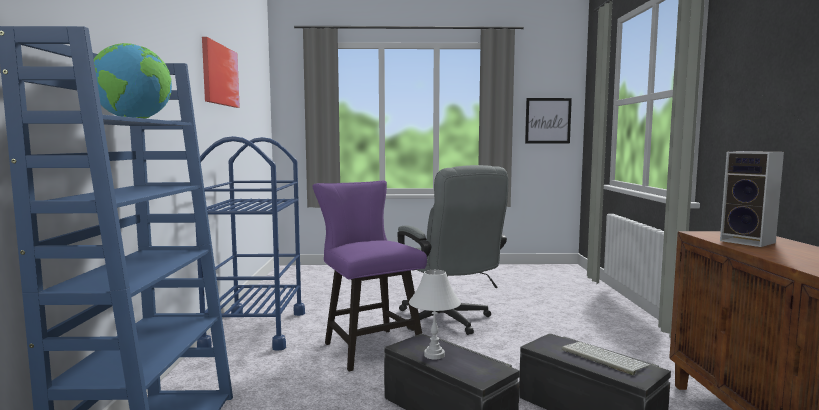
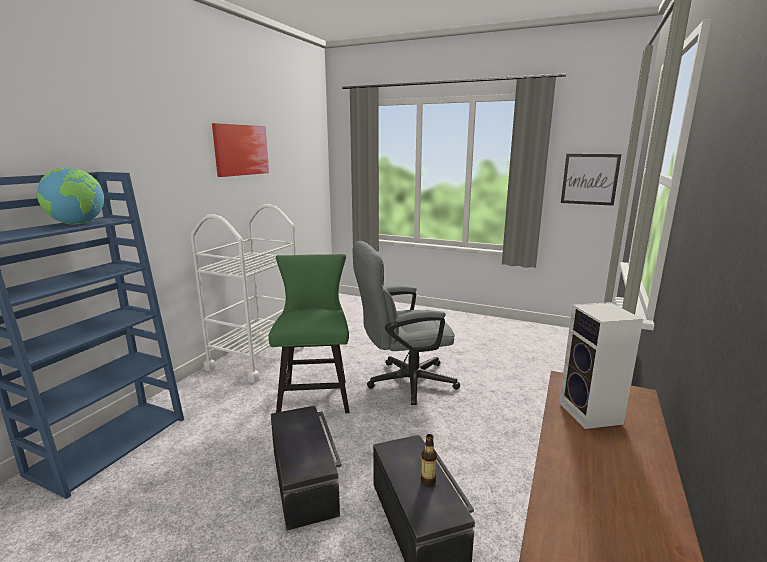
camera: 25 degrees right, 10 degrees up
(255, 330) = (256, 358): blue cart -> white cart
(368, 346) = (315, 394): purple chair -> green chair
(434, 355) = (294, 434): white table lamp -> none
(448, 321) = (403, 382): grey office chair -> grey office chair turned 75 degrees clockwise
(602, 358) = (428, 481): keyboard -> bottle

